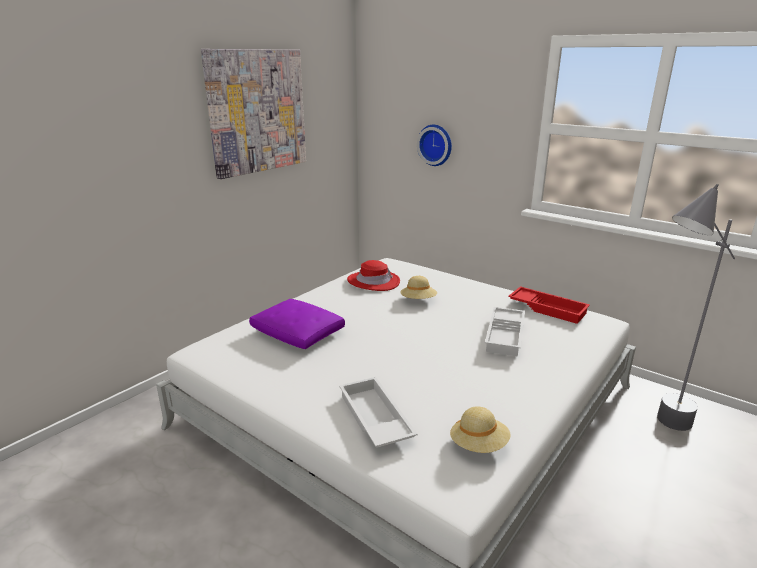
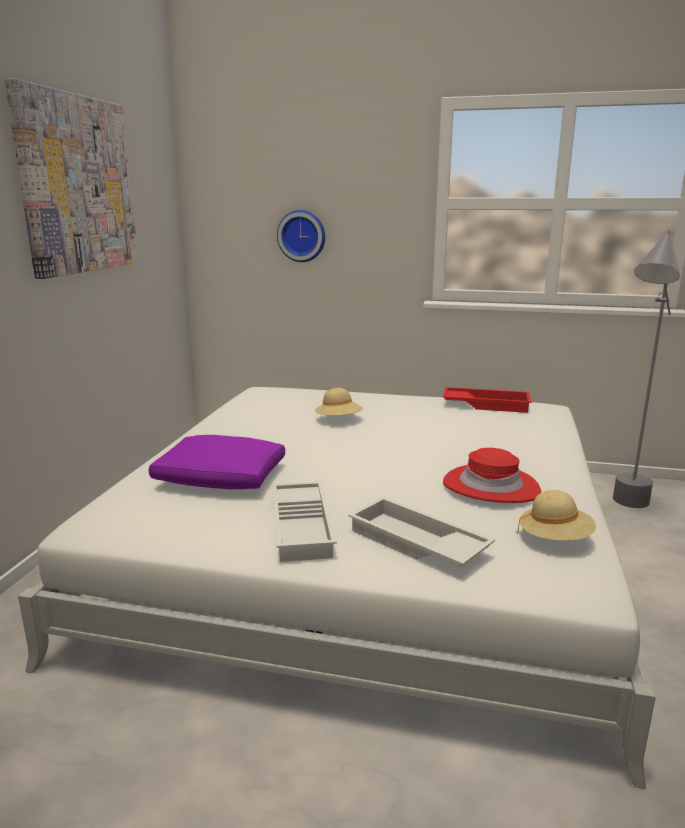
camera: 25 degrees left, 5 degrees down
(373, 281) = (263, 410): red hat -> red hat (491, 486)
(506, 335) = (471, 434): white tray -> white tray (304, 527)

